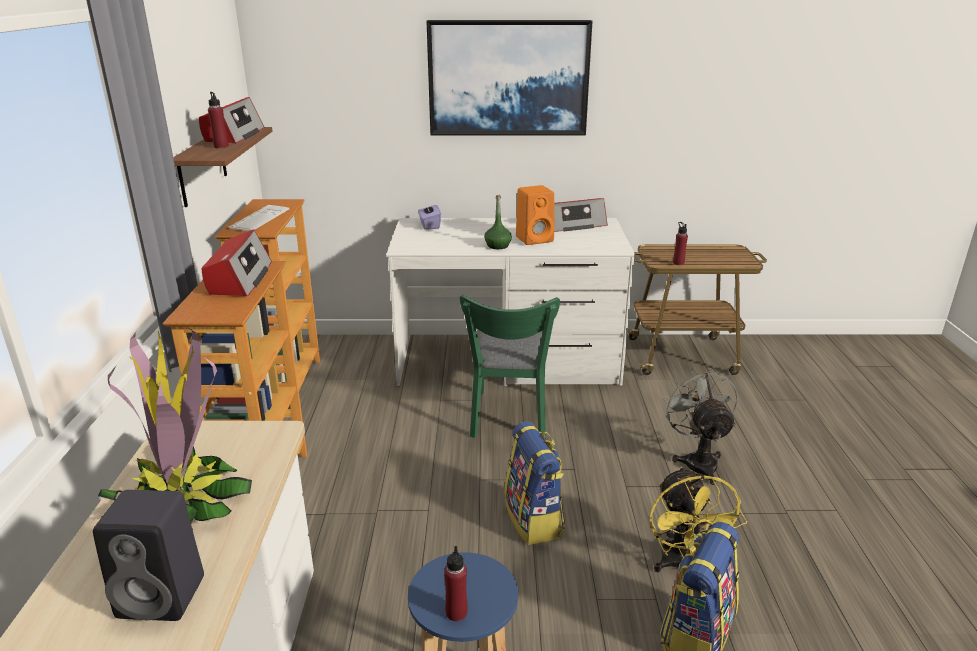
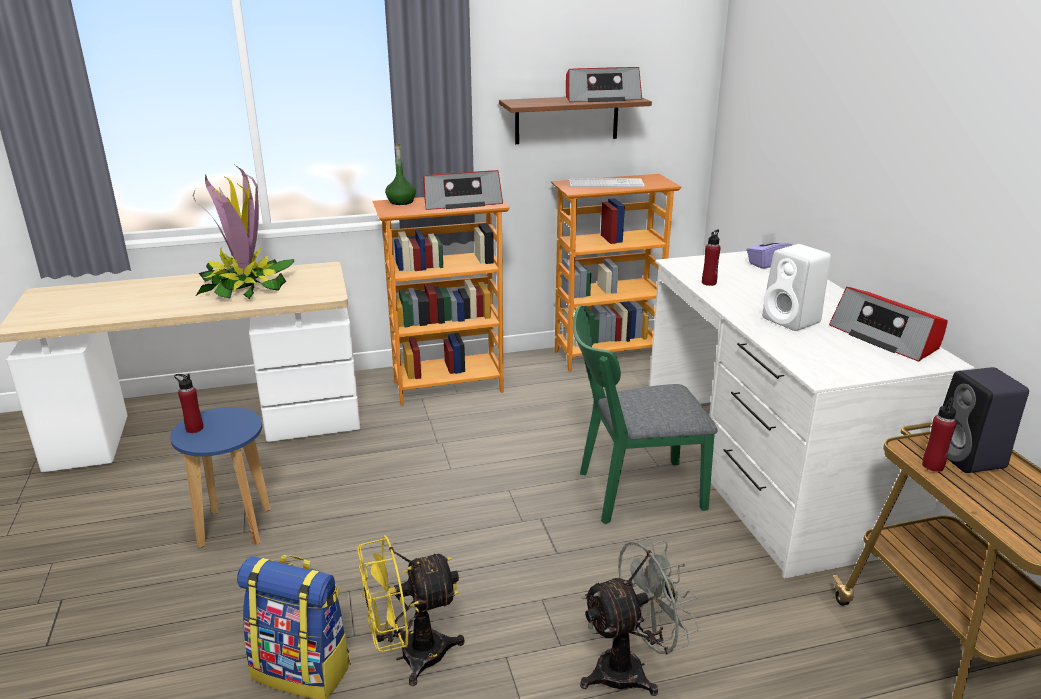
camera: 75 degrees right, 0 degrees up
(164, 596) = (159, 302): black speaker -> black speaker (970, 458)
(221, 146) = (555, 101): red bottle -> red bottle (709, 283)
(497, 246) = (741, 303): green bottle -> green bottle (401, 202)
(508, 78) = (905, 100): picture -> none
(534, 520) = (455, 535): backpack -> none
(535, 239) = (793, 321): orange speaker -> white speaker

